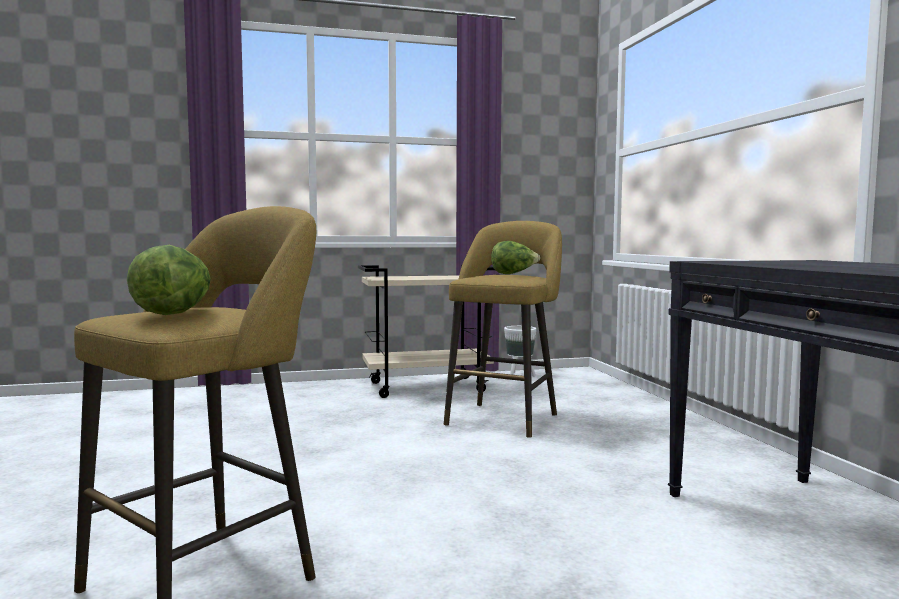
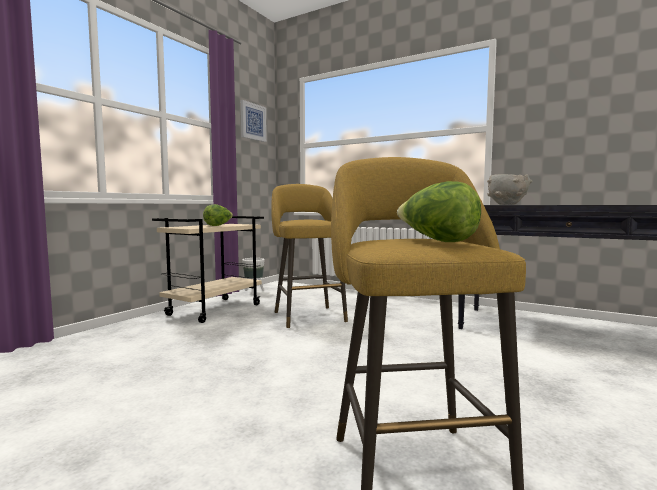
camera: 45 degrees left, 0 degrees up
(513, 274) = (308, 219): lettuce -> lettuce (218, 225)
(545, 125) = (253, 121): none -> picture
(770, 263) = (507, 204): none -> grey bowl

